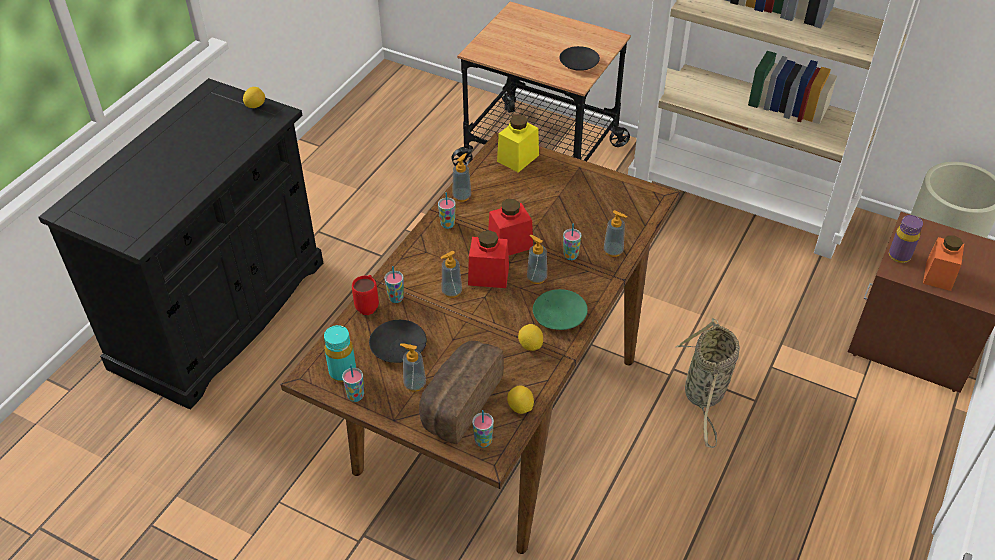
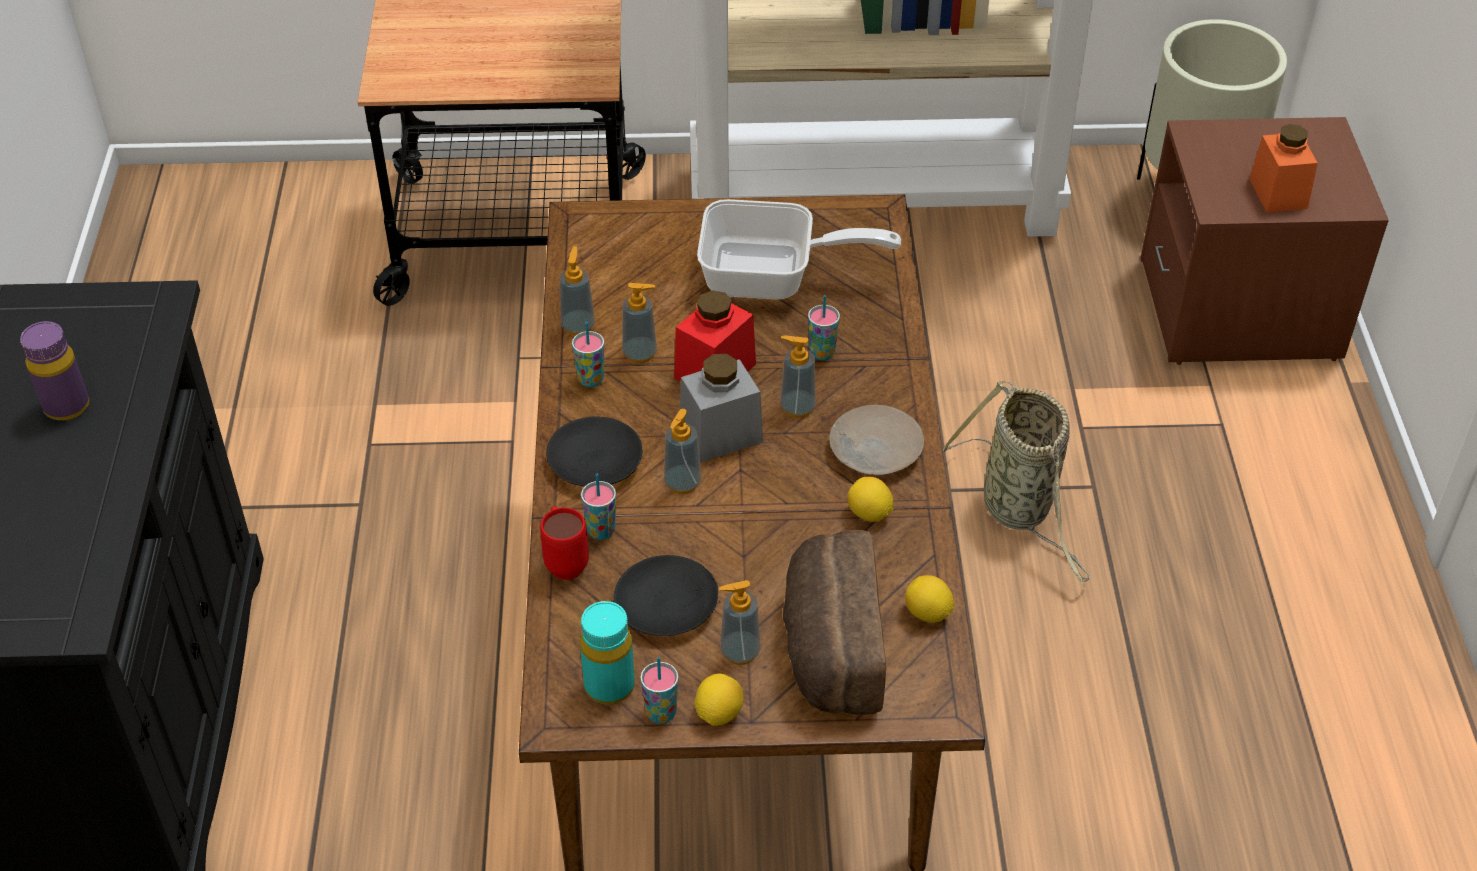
camera: 30 degrees left, 0 degrees up
(255, 105) = (104, 303): lemon -> lemon (719, 713)
(483, 441) = (913, 689): cup -> none
(488, 276) = (720, 434): red jar -> grey jar
(518, 158) = (620, 232): yellow jar -> none
(559, 315) = (875, 450): green plate -> beige plate
(575, 208) = (772, 277): none -> frying pan
(579, 63) = (573, 50): black plate -> black plate (595, 462)
(613, 251) = (879, 321): soap dispenser -> soap dispenser (640, 353)
(899, 256) = (1210, 185): purple bottle -> purple bottle (67, 406)

